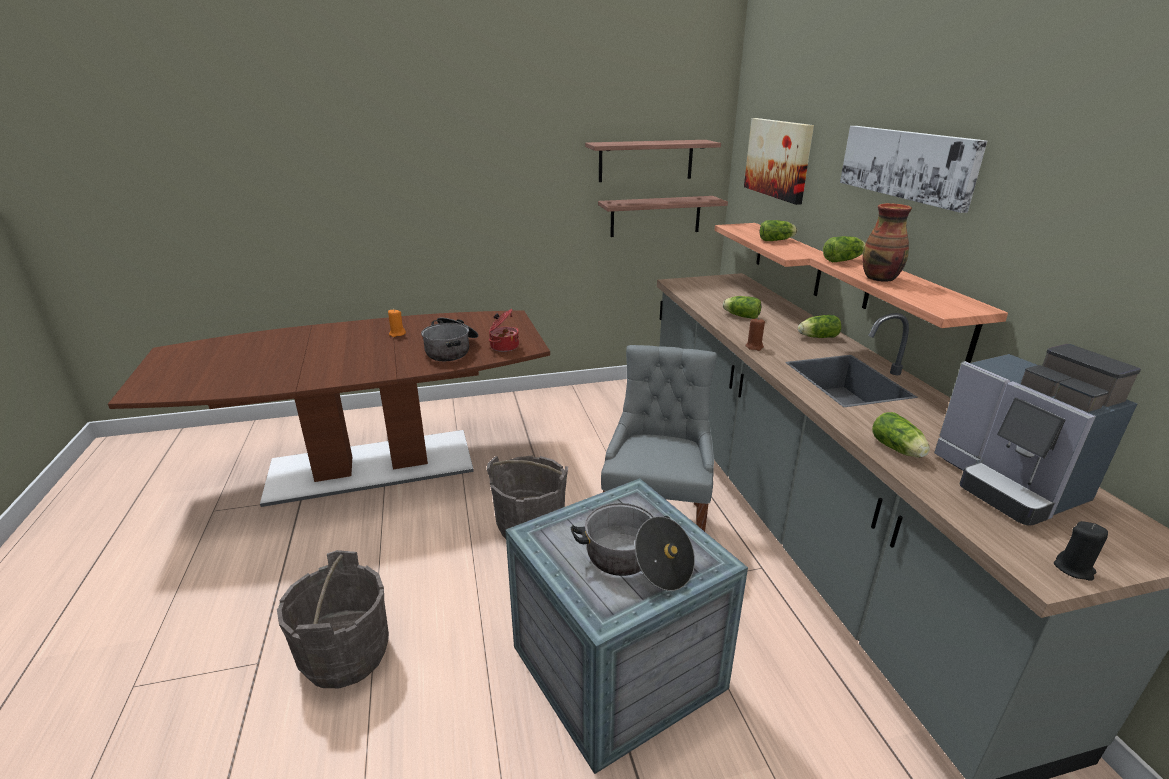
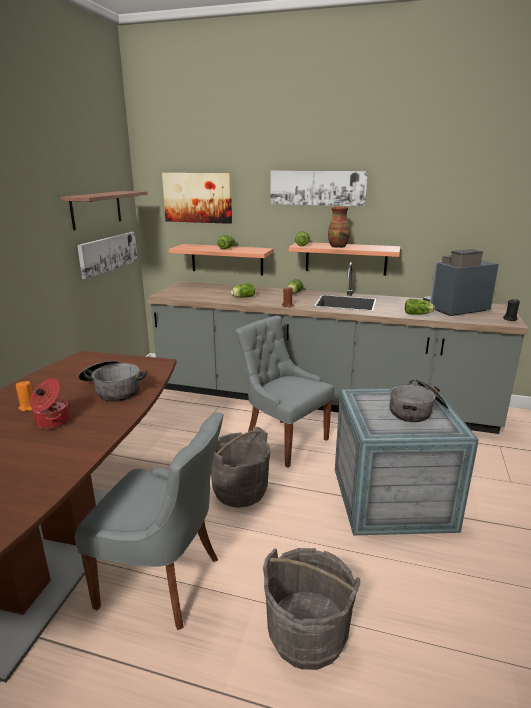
camera: 60 degrees left, 5 degrees down
(377, 532) = (163, 581): none -> grey chair
(503, 346) = (142, 371): cooking pot -> cooking pot (52, 422)
(655, 216) = (108, 253): shelf -> picture
(1007, 484) = (454, 309): coffee machine -> coffee machine turned 150 degrees clockwise

